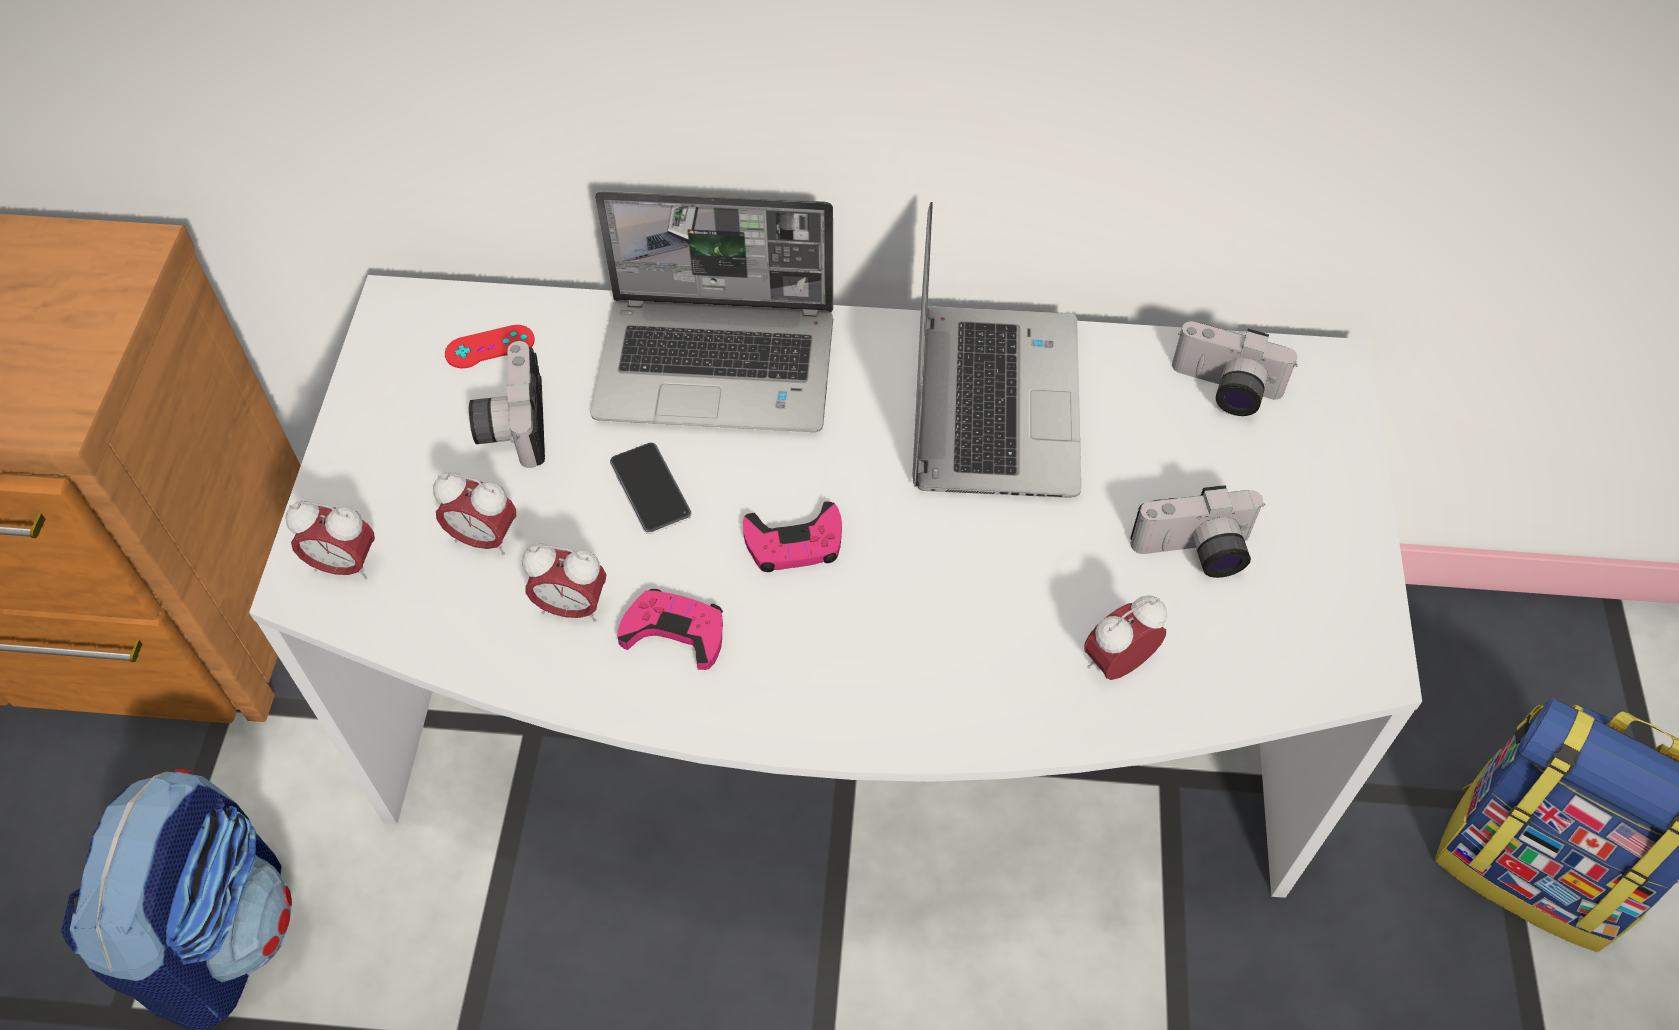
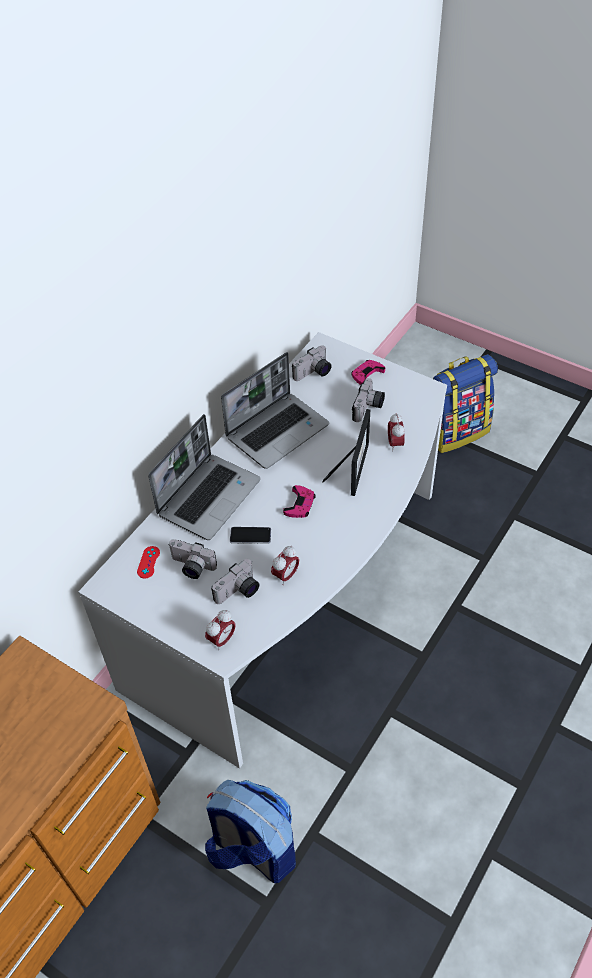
camera: 60 degrees left, 5 degrees down
(484, 538) = (239, 592): alarm clock -> camera
(675, 632) = (314, 550): pink game controller -> pink game controller (367, 374)
(978, 602) = (353, 467): none -> picture frame
(991, 401) = (277, 430): laptop -> laptop turned 105 degrees clockwise

